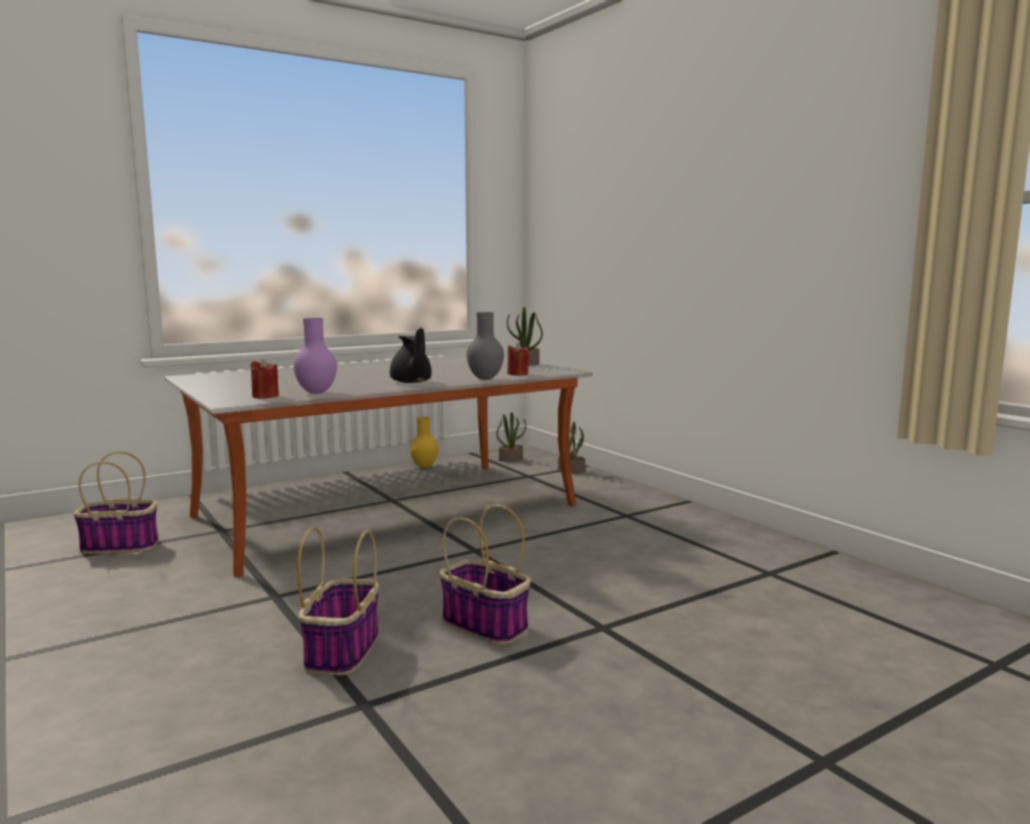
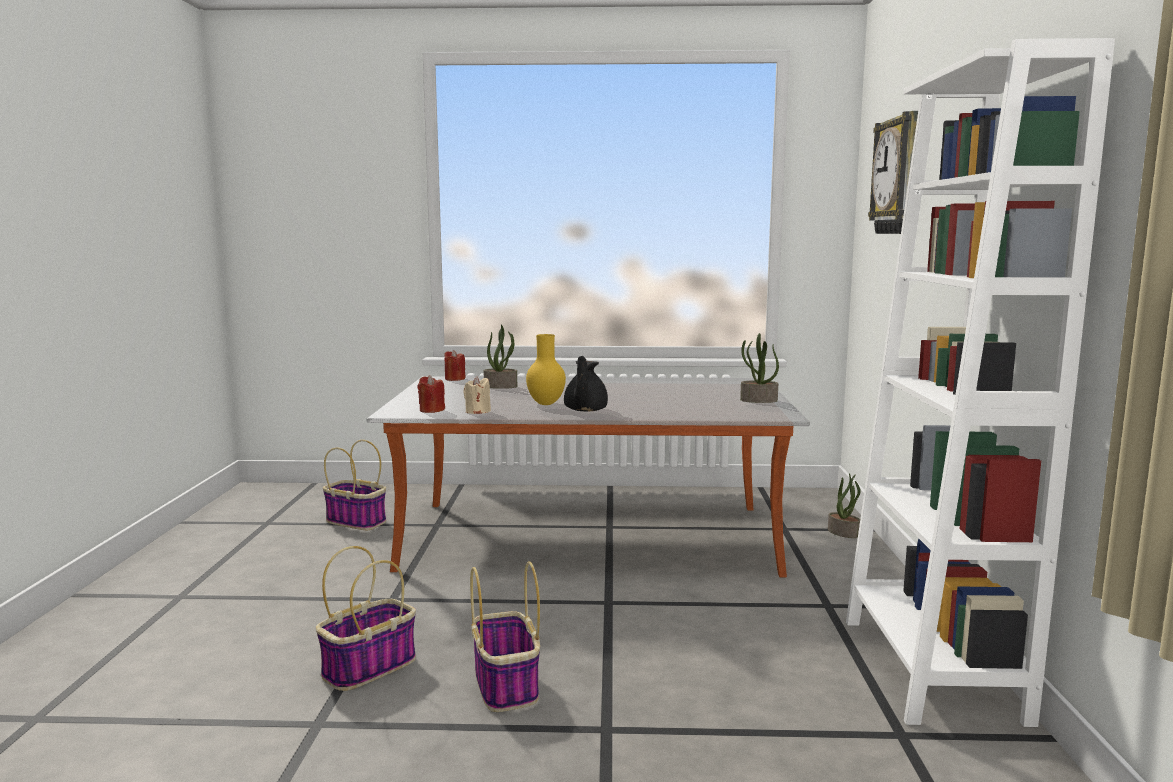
camera: 35 degrees right, 0 degrees up
(316, 392) = (477, 411): purple vase -> beige candle
(423, 467) = (689, 495): yellow vase -> yellow vase (545, 404)
(484, 379) = (663, 415): grey vase -> none
(511, 459) = (794, 504): potted plant -> potted plant (501, 386)
(517, 374) = (716, 413): red candle -> red candle (454, 379)
(594, 180) = (898, 176): none -> wall clock
(733, 534) = (931, 668): none -> white bookcase

